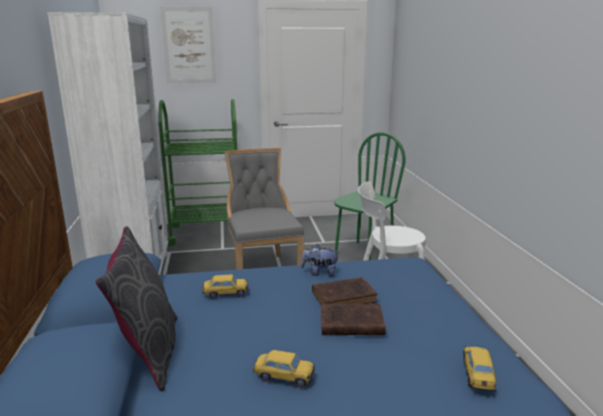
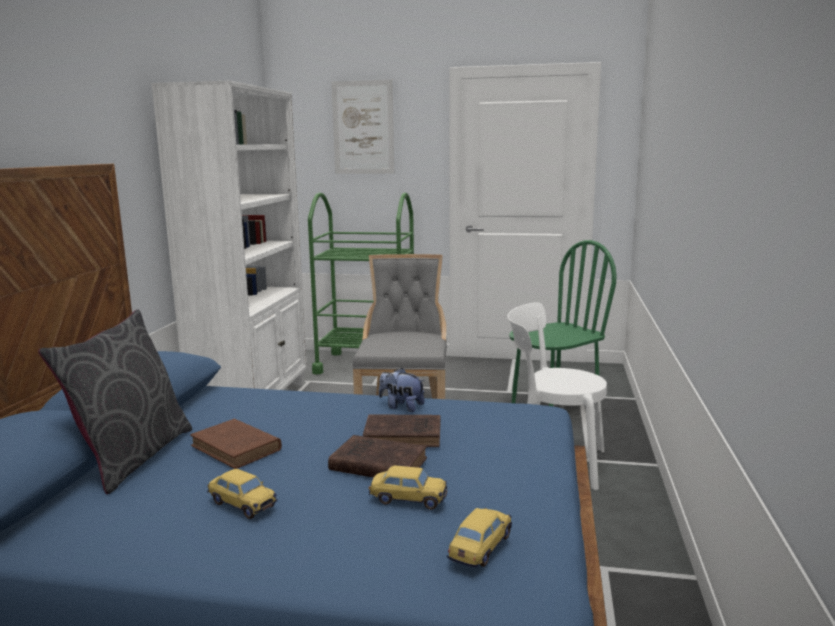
camera: 20 degrees right, 5 degrees down
(225, 293) = (267, 413): toy car -> toy car (408, 499)
(232, 329) = (237, 449): none -> brown book

